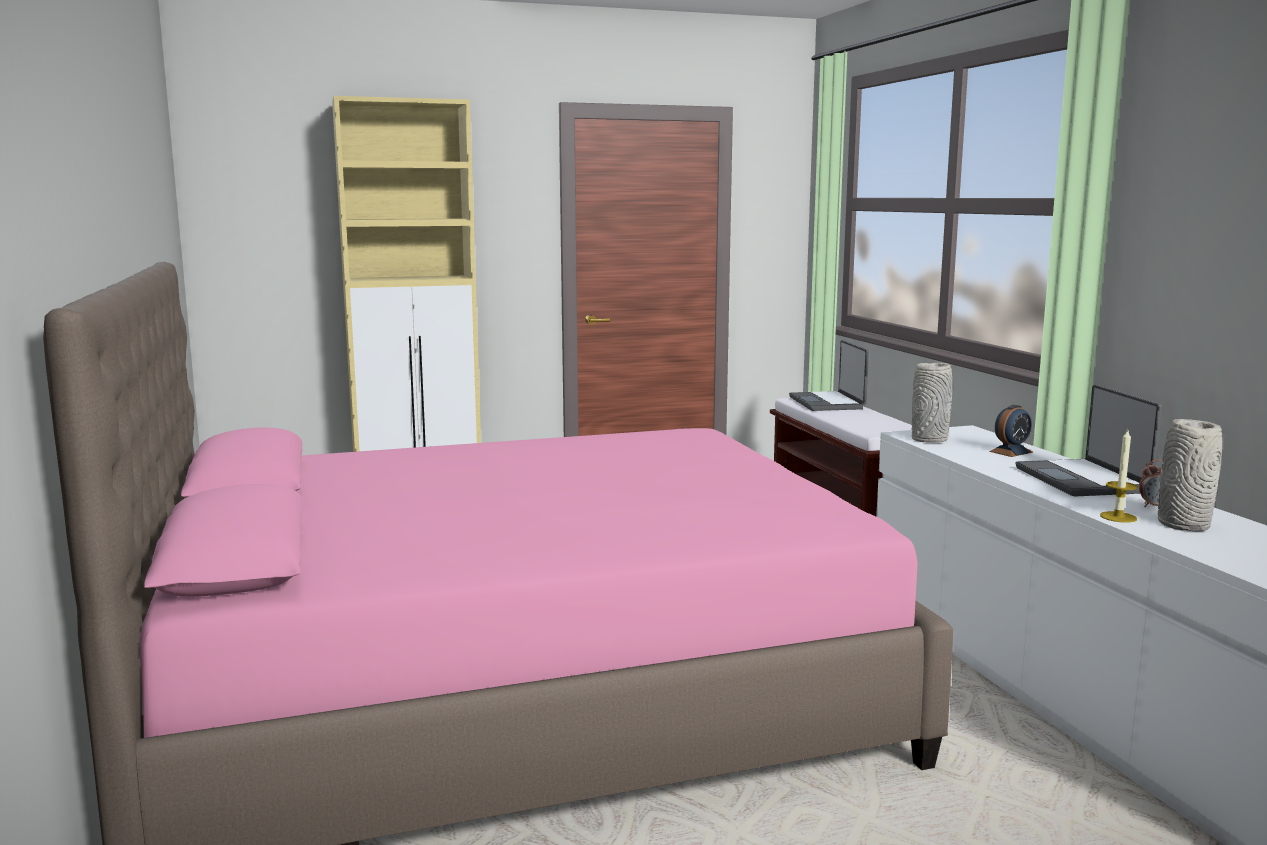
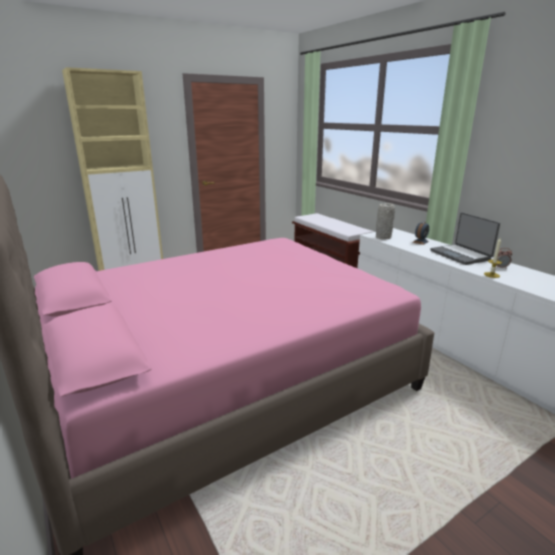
camera: 15 degrees left, 10 degrees up
(828, 403) = (318, 217): laptop -> none
(1183, 525) = (518, 277): grey vase -> none

